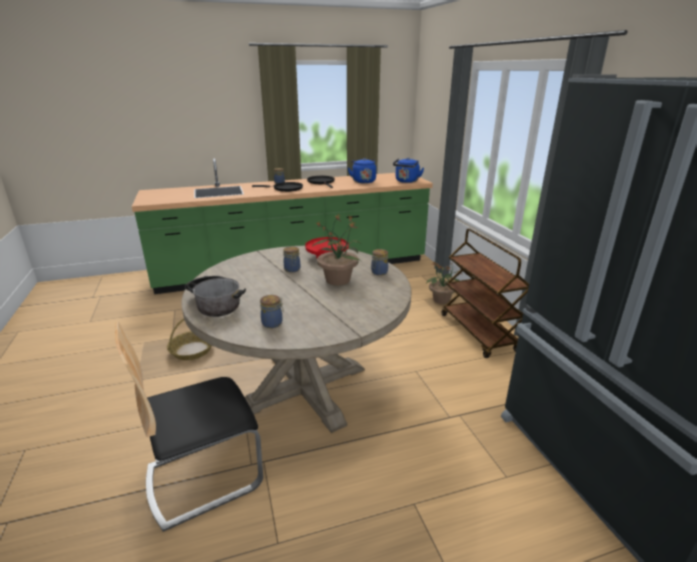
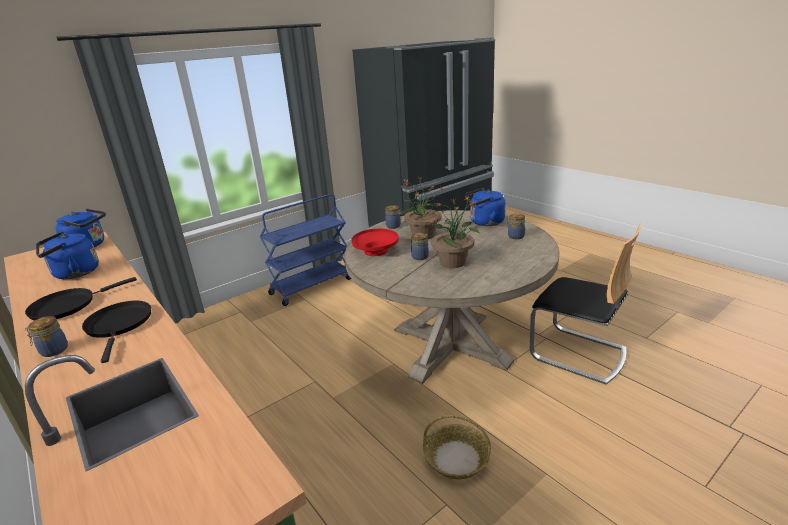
camera: 110 degrees left, 0 degrees up
(215, 304) = (520, 263): cooking pot -> none
(334, 319) = (484, 222): none -> blue kettle
(441, 300) = (252, 311): potted plant -> potted plant (453, 262)
(478, 332) = (312, 286): brown cart -> blue cart

